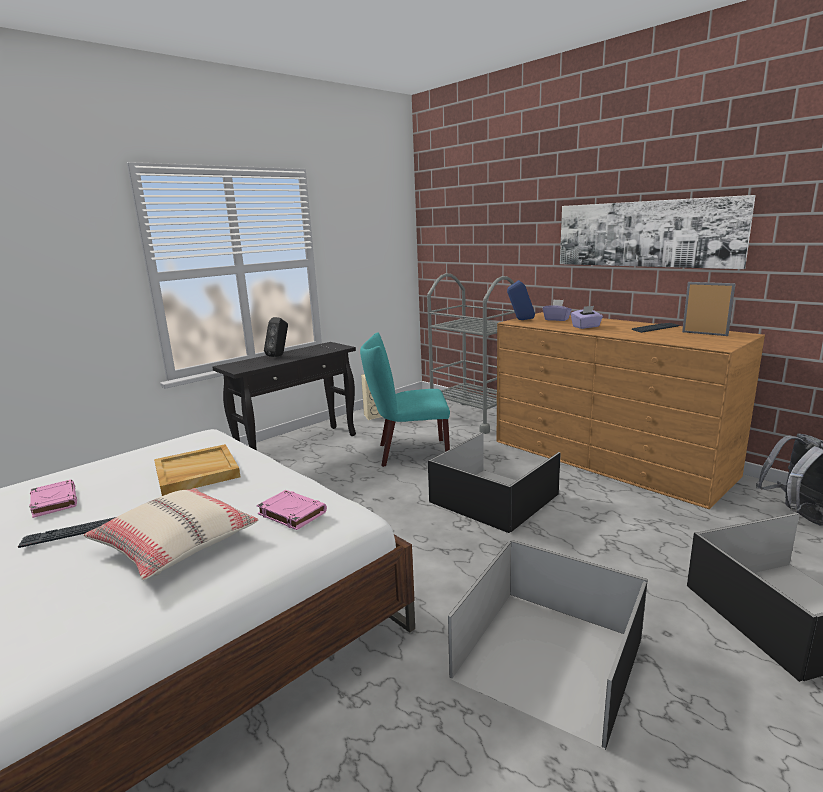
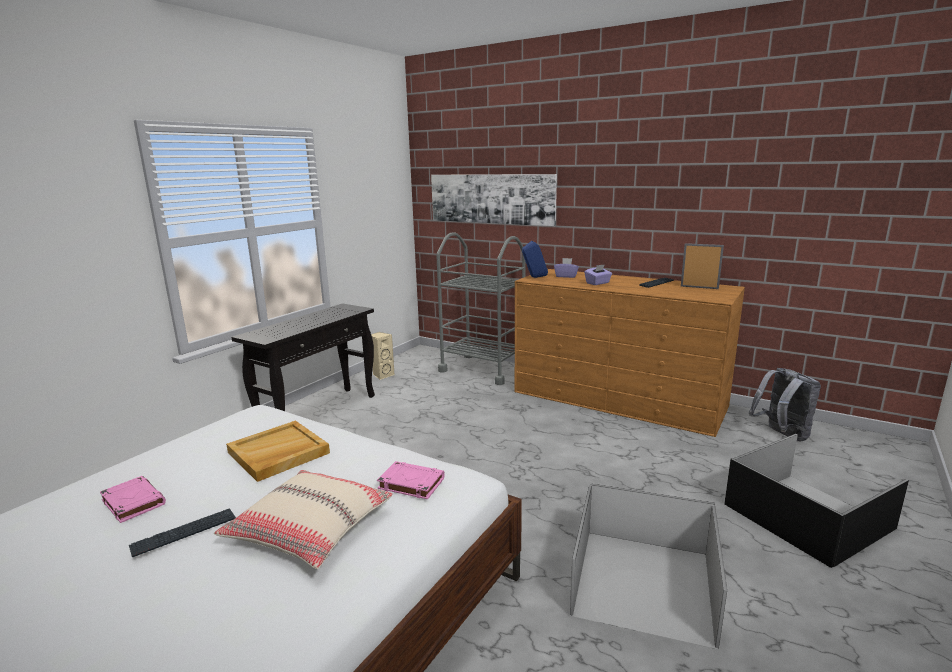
camera: 15 degrees left, 0 degrees up
(279, 355) = (299, 321): black speaker -> none
(408, 453) = (436, 410): turquoise chair -> none
(495, 499) = (537, 447): black storage box -> none
(645, 234) = (641, 200): picture -> picture (491, 198)

